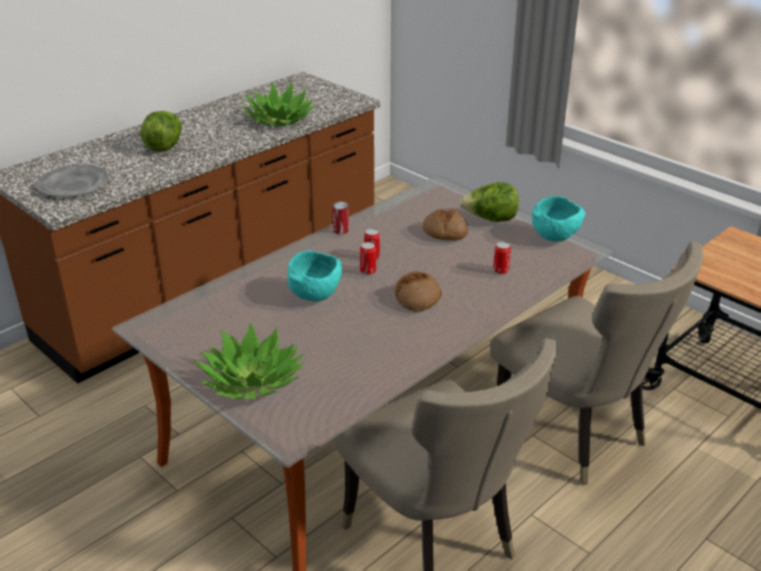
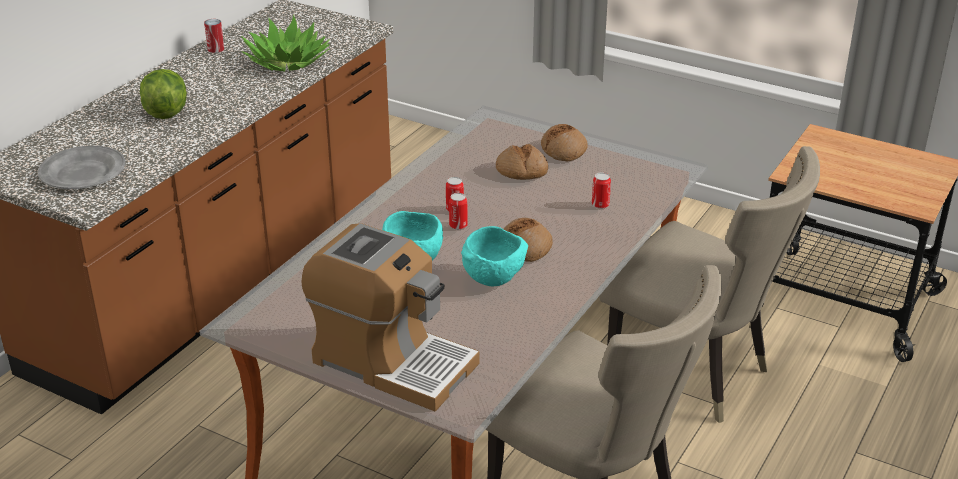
camera: 15 degrees left, 0 degrees up
(252, 381) = (392, 362): potted plant -> coffee machine
(341, 230) = (405, 184): can -> can (216, 49)
(490, 219) = (564, 150): lettuce -> bread
(555, 236) = (641, 160): turquoise bowl -> turquoise bowl (494, 278)

